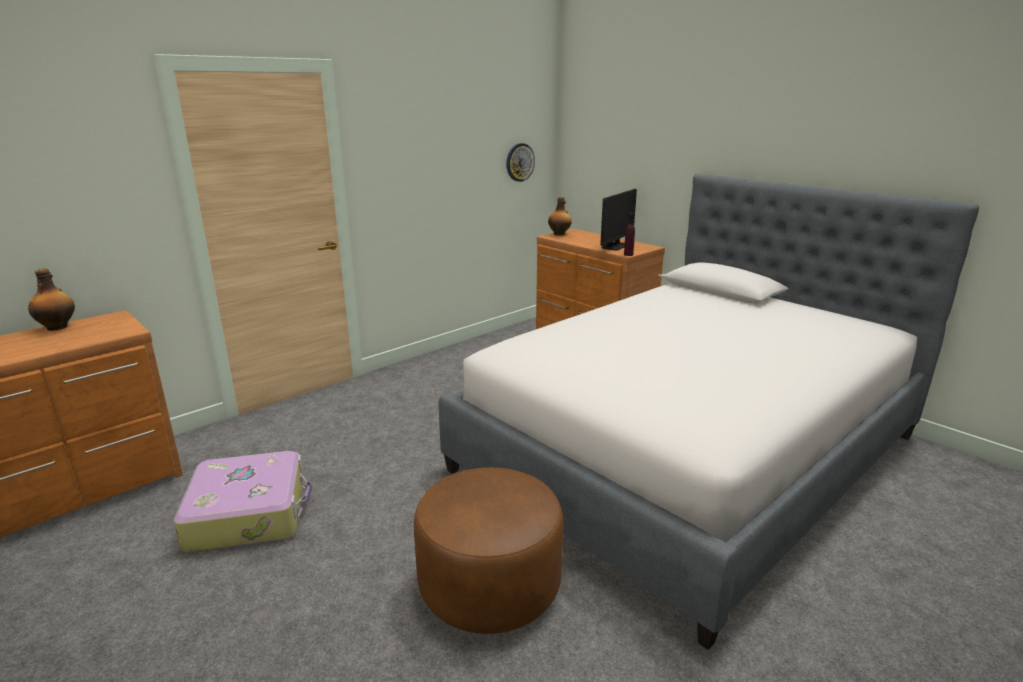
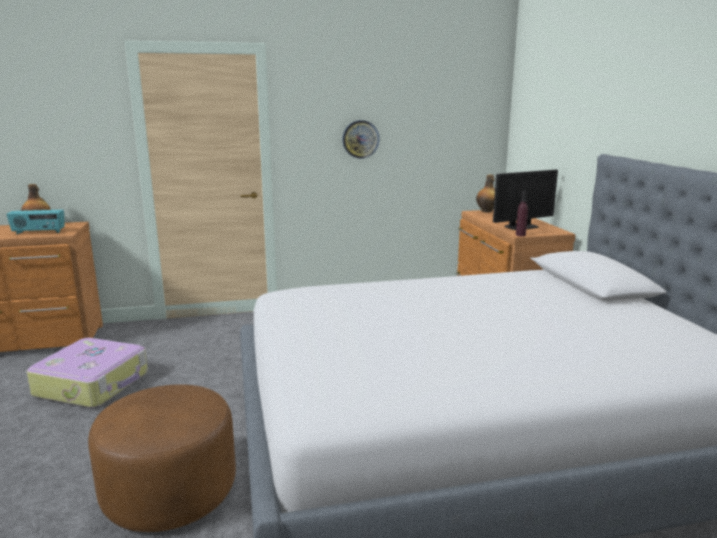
camera: 30 degrees right, 5 degrees down
(85, 337) = (38, 232): none -> radio
(519, 162) = (460, 139): wall clock -> wall clock (360, 139)

